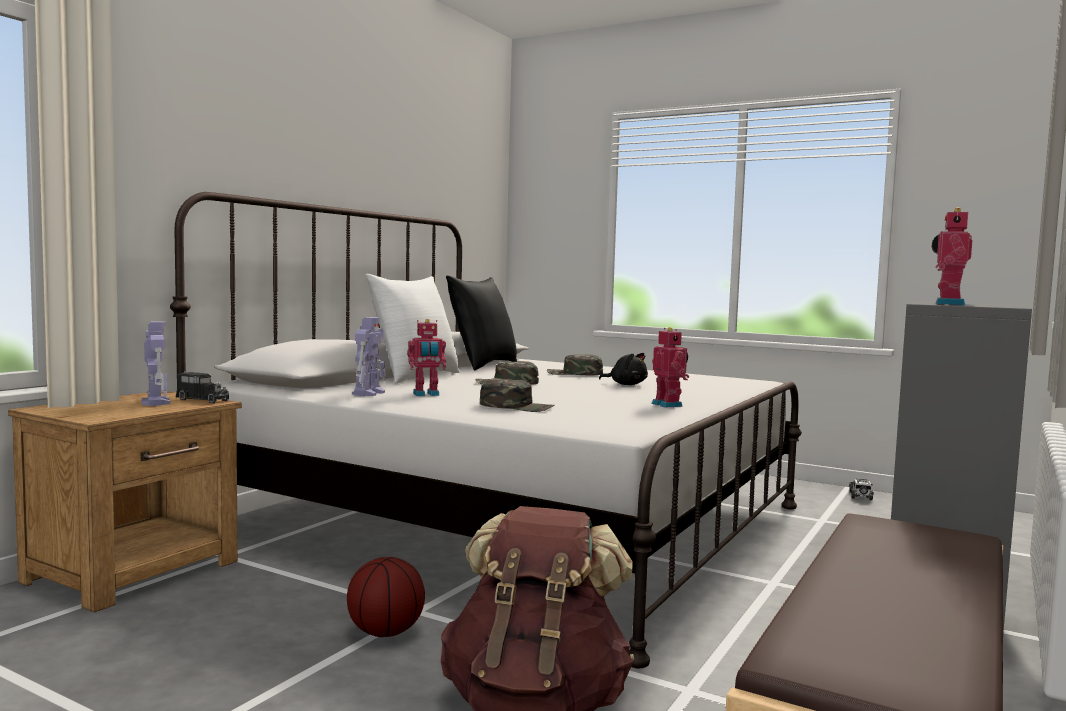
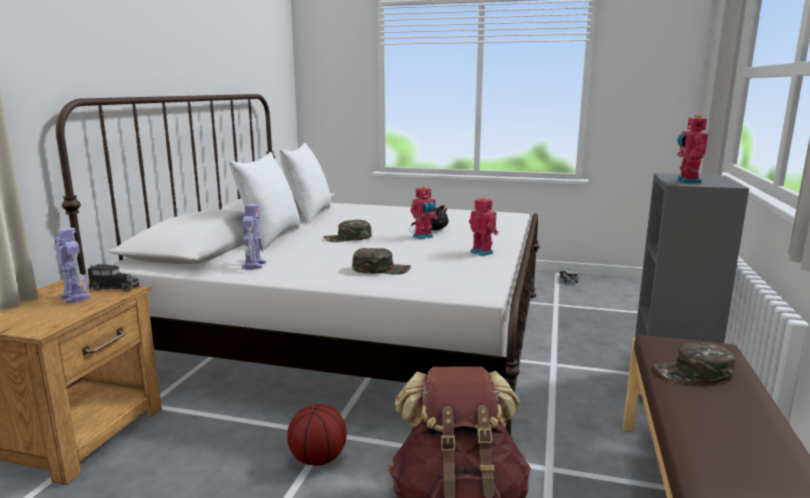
camera: 15 degrees left, 10 degrees up
(426, 394) = (300, 261): toy robot -> toy robot (424, 237)
(482, 365) = (308, 215): black pillow -> white pillow
(574, 374) = (385, 219): green cap -> green cap (693, 372)

